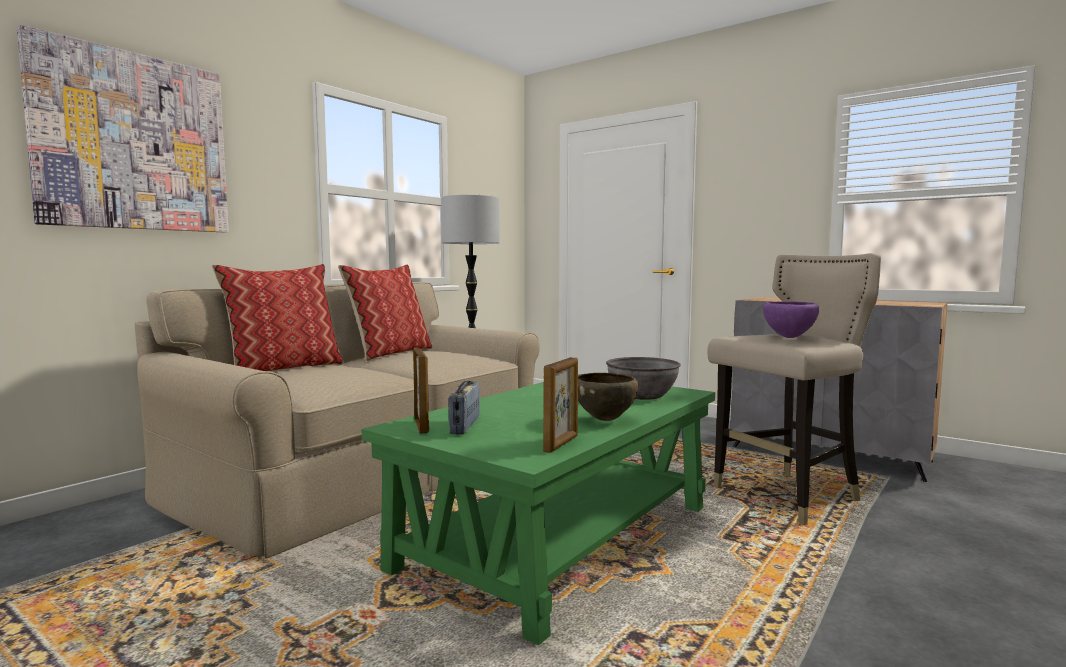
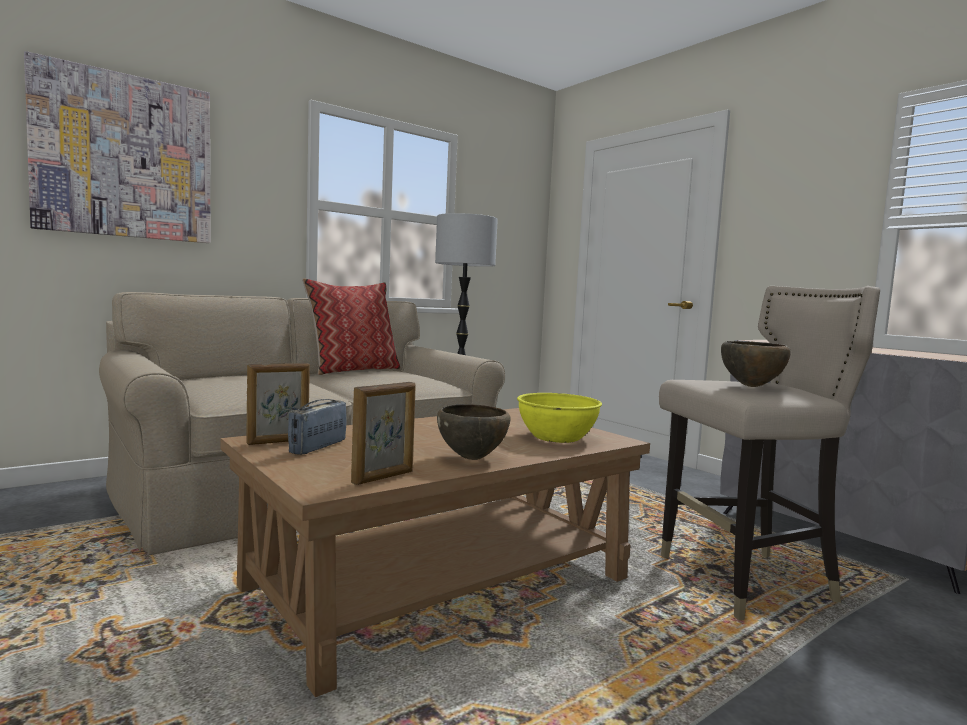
camera: 15 degrees right, 0 degrees up
(284, 368) = (233, 375): pillow -> none
(421, 426) = (278, 442): picture frame -> picture frame turned 60 degrees clockwise
(560, 536) = (441, 582): green coffee table -> brown coffee table
(642, 395) = (556, 437): grey bowl -> yellow bowl
(790, 337) = (752, 386): purple bowl -> brown bowl

